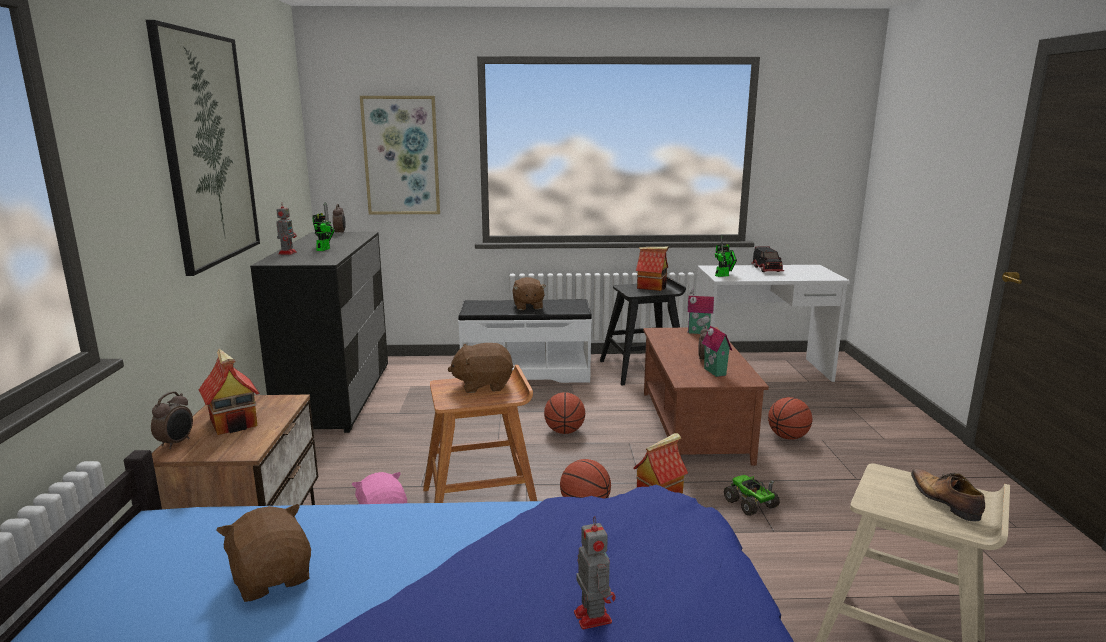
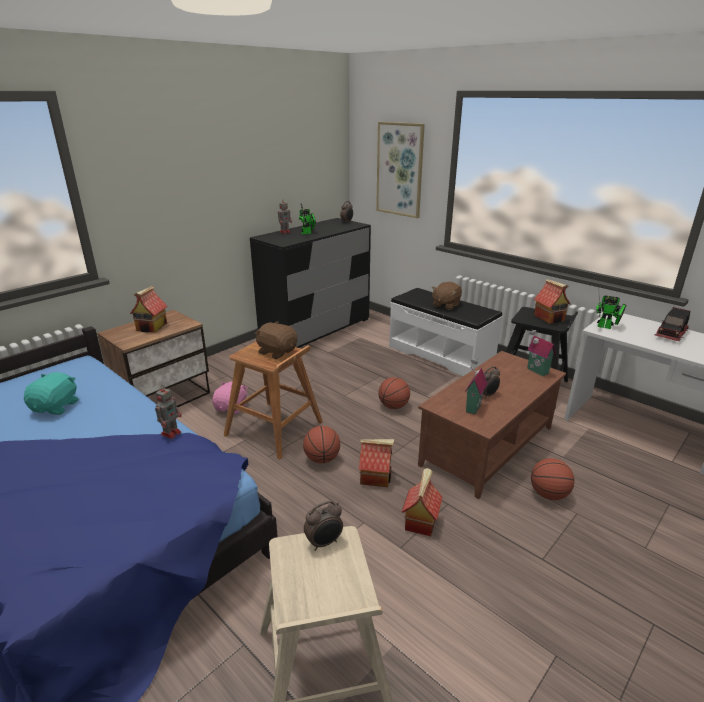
camera: 45 degrees right, 10 degrees up
(176, 443) = (120, 328): alarm clock -> alarm clock (324, 543)
(208, 149) = (218, 165): picture -> none
(272, 578) = (56, 407): brown plush toy -> turquoise plush toy
(592, 615) = (81, 497): toy robot -> toy robot (171, 432)
(751, 504) = (420, 521): toy truck -> toy house
(944, 501) = (325, 582): shoe -> none

